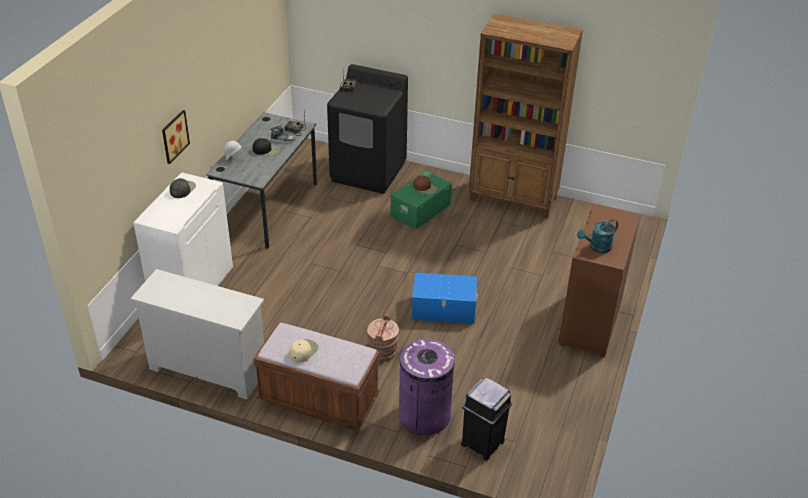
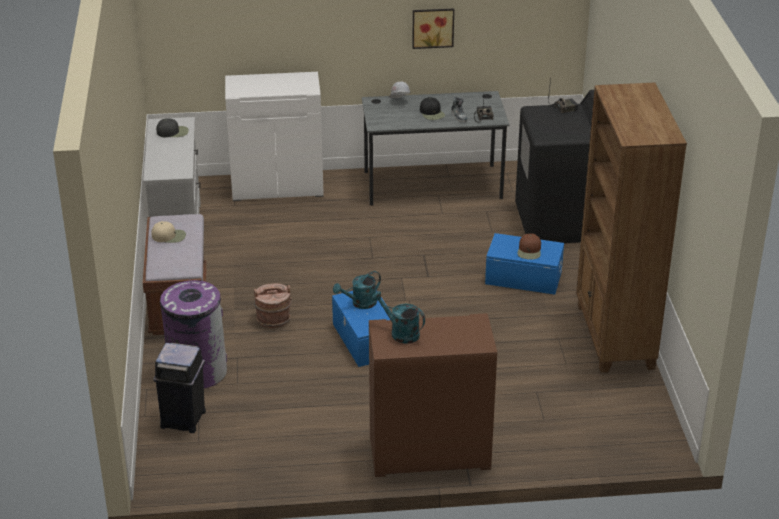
camera: 65 degrees right, 5 degrees down
(173, 136) = (319, 30): picture -> picture (432, 27)
(182, 189) = (291, 80): black cap -> black cap (173, 132)
(420, 210) = (523, 276): green storage box -> blue storage box
(434, 286) = (360, 303): none -> turquoise watering can

